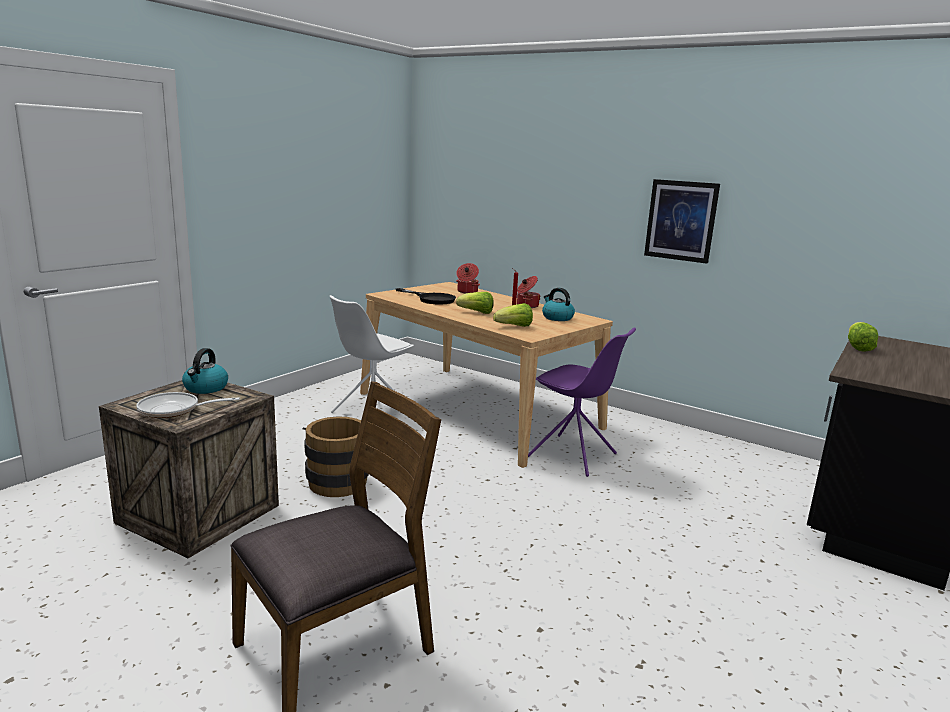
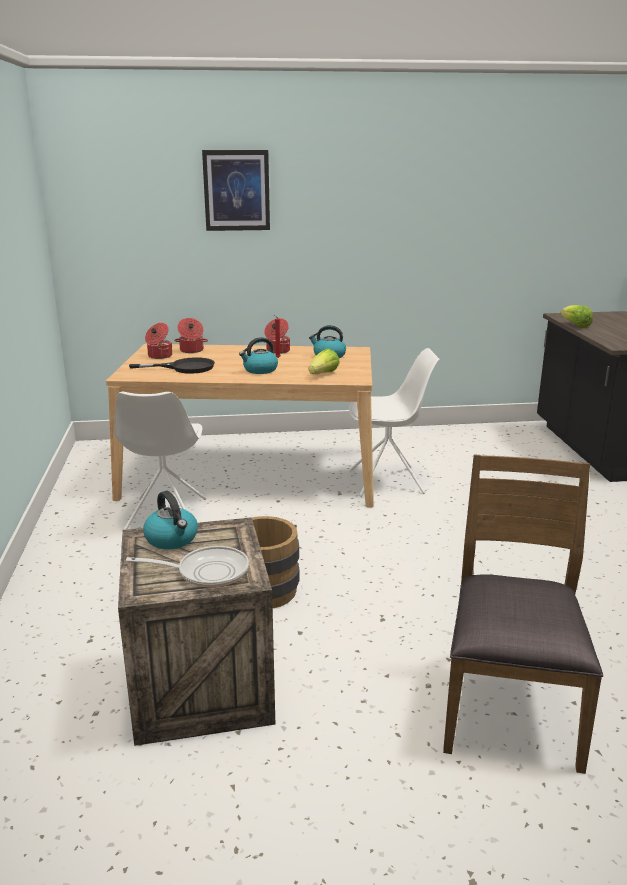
camera: 40 degrees left, 5 degrees up
(174, 410) = (207, 572): frying pan -> frying pan turned 135 degrees counterclockwise
(436, 289) = (159, 356): none -> cooking pot
(476, 312) = (260, 370): lettuce -> kettle
(573, 456) = (388, 481): purple chair -> white chair
(681, 220) = (390, 240): picture -> picture (236, 190)

